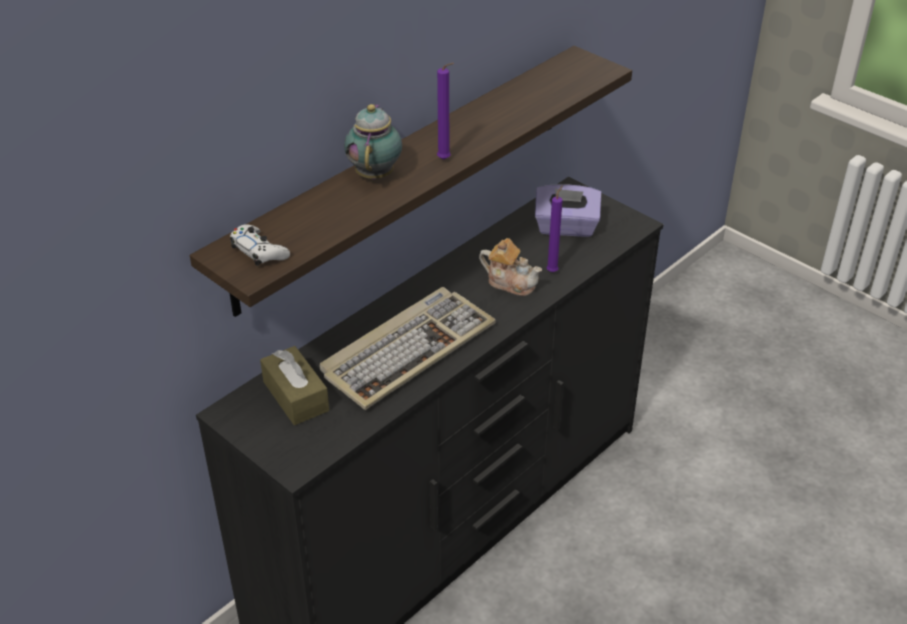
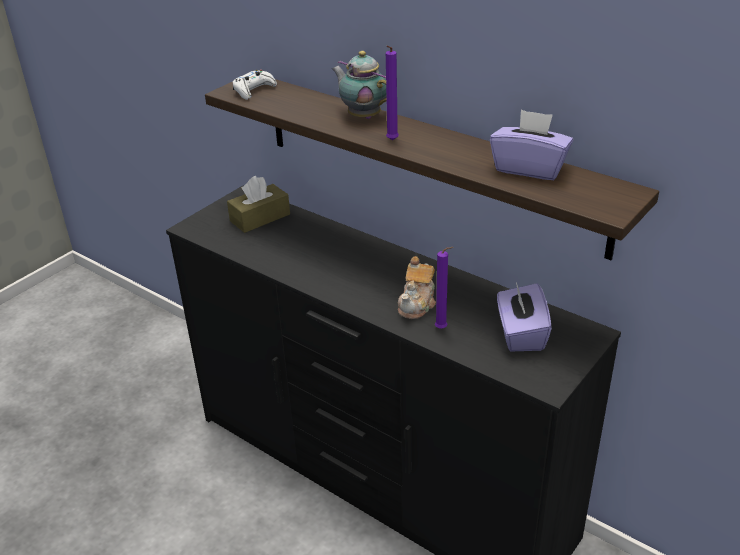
camera: 85 degrees right, 5 degrees down
(375, 173) = (363, 116): teapot -> teapot turned 135 degrees counterclockwise
(408, 350) = (315, 259): keyboard -> none
(524, 93) = (529, 168): none -> purple tissue box

